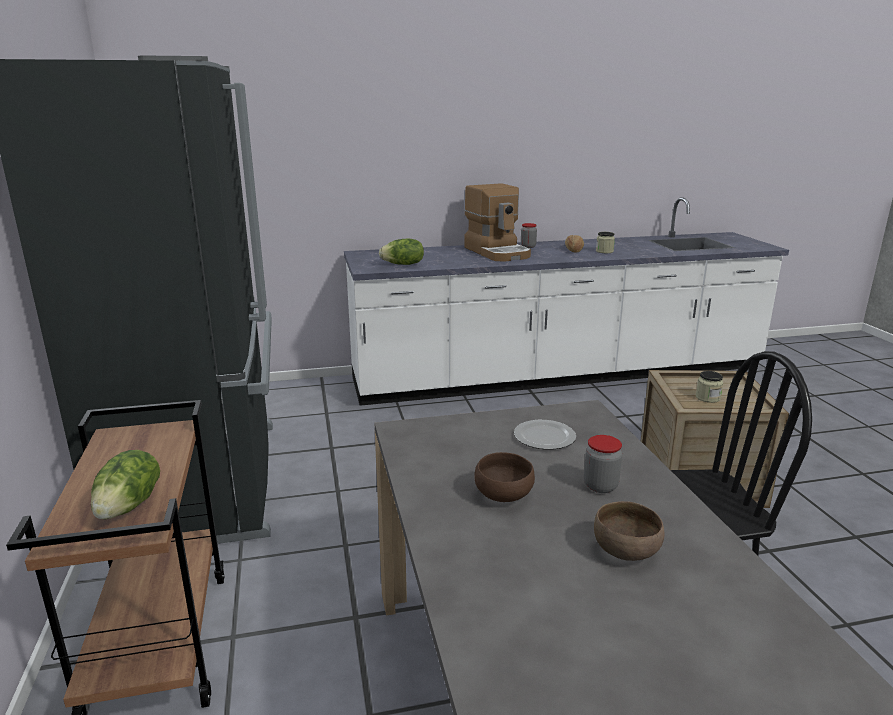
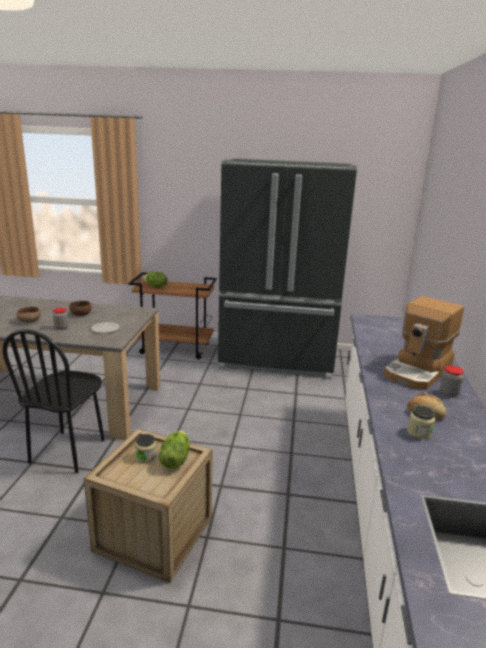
camera: 110 degrees right, 0 degrees up
(403, 264) = (375, 329): lettuce -> lettuce (175, 460)
(498, 252) = (419, 371): coffee machine -> coffee machine turned 45 degrees counterclockwise

